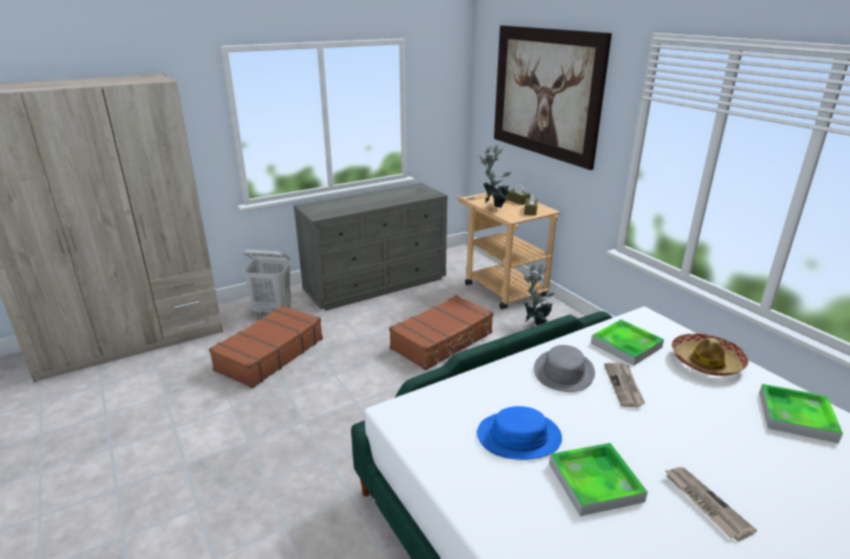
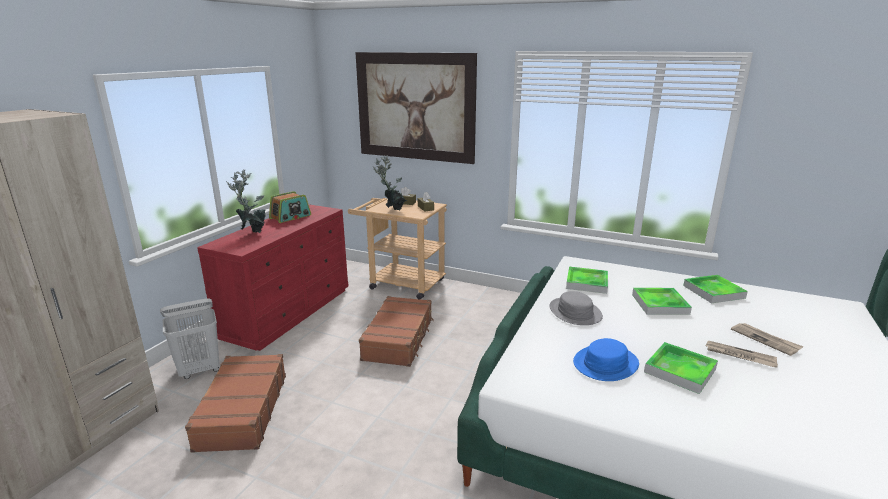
camera: 35 degrees left, 5 degrees down
(377, 285) = (289, 312): grey dresser -> red dresser
(393, 193) = (290, 217): none -> radio
(535, 323) = (455, 302): potted plant -> potted plant (253, 232)
(624, 386) = (618, 308): newspaper -> newspaper (765, 340)
(687, 402) = (660, 304): none -> tray
(706, 362) = (639, 278): hat -> none

